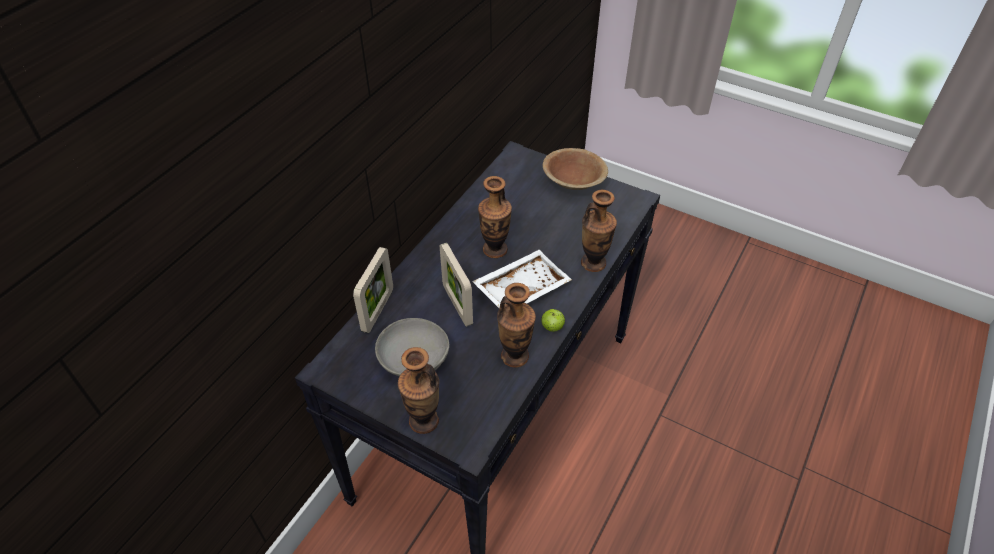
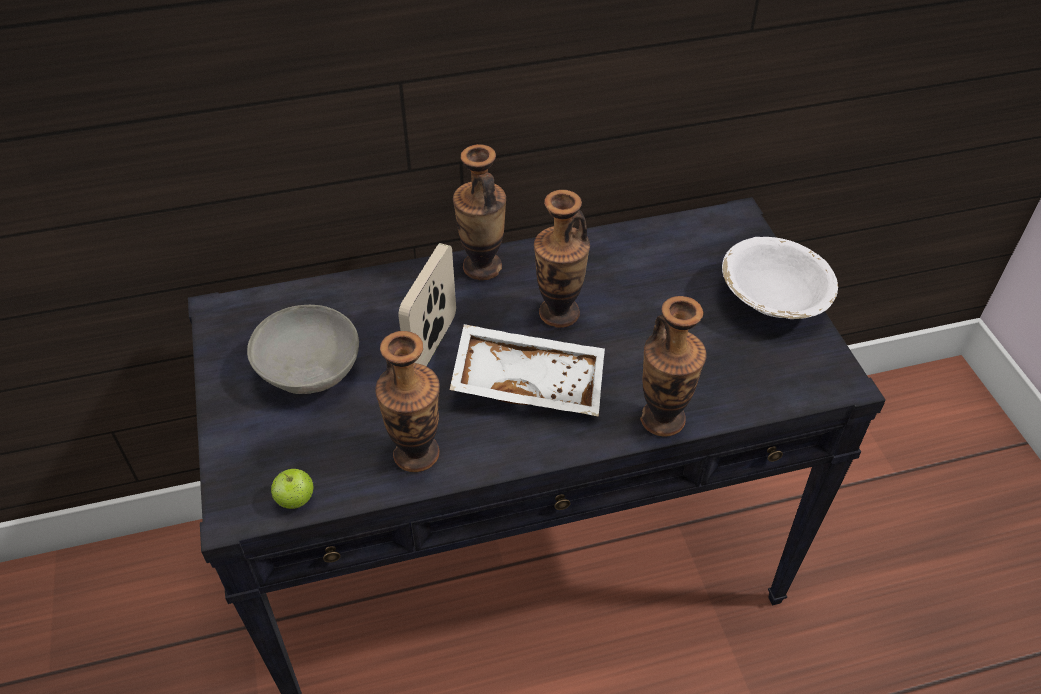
camera: 45 degrees right, 0 degrees up
(378, 310) = (346, 289): picture frame -> none
(423, 421) = (233, 442): vase -> vase (482, 267)
(552, 327) = (504, 457): apple -> apple (296, 500)
(573, 181) = (773, 299): brown bowl -> white bowl

